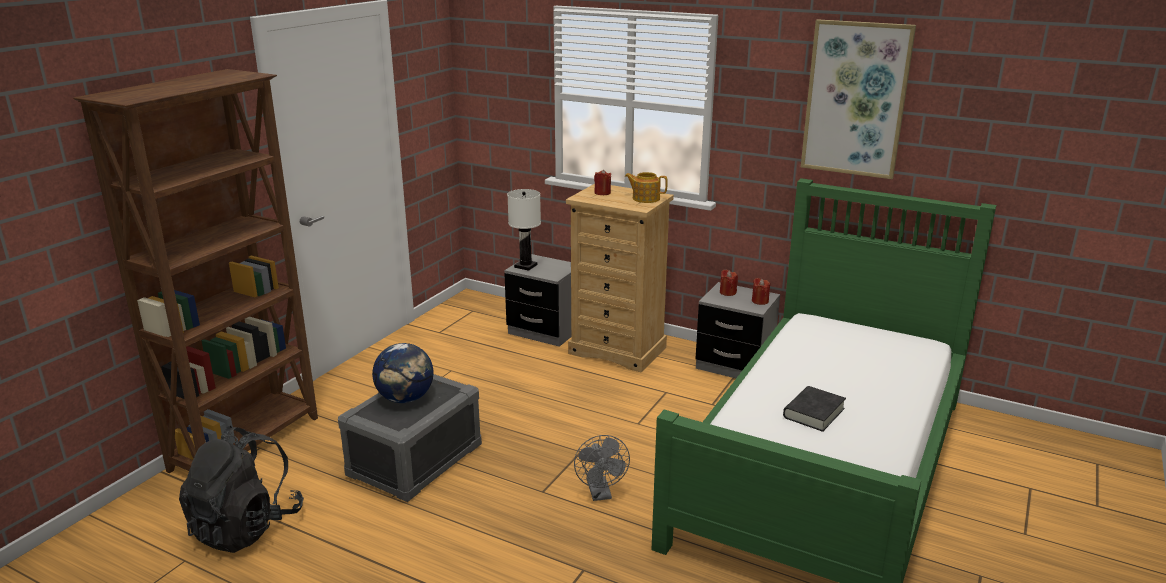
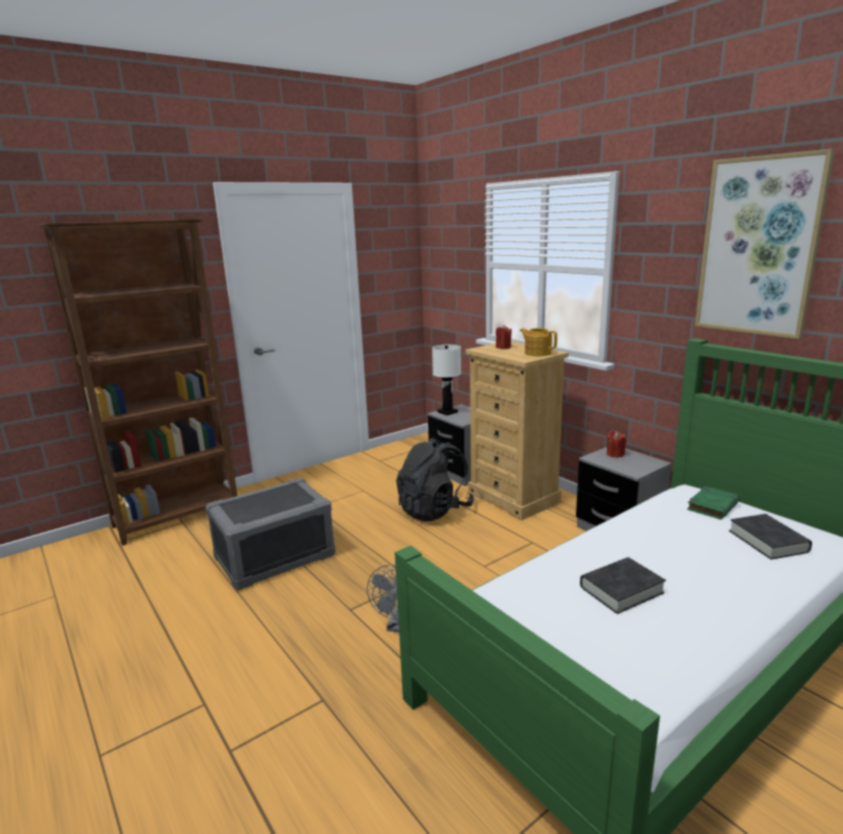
camera: 25 degrees right, 5 degrees down
(246, 527) = (115, 580): black backpack -> black backpack (434, 510)
(405, 399) = (267, 500): globe -> none
(760, 301) = (643, 466): red candle -> none
(835, 330) = (712, 506): none -> green book
(889, 353) = (768, 541): none -> black book

